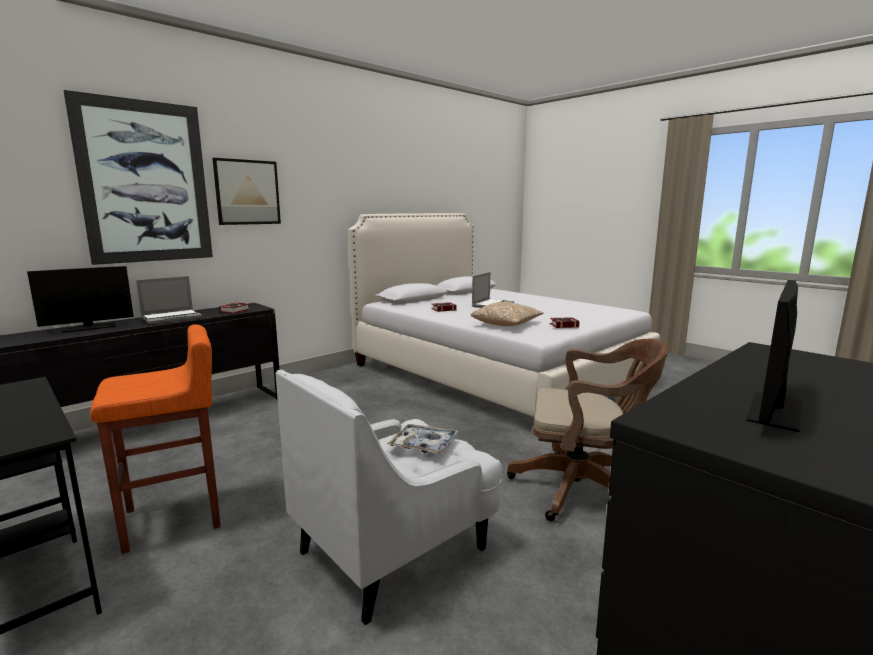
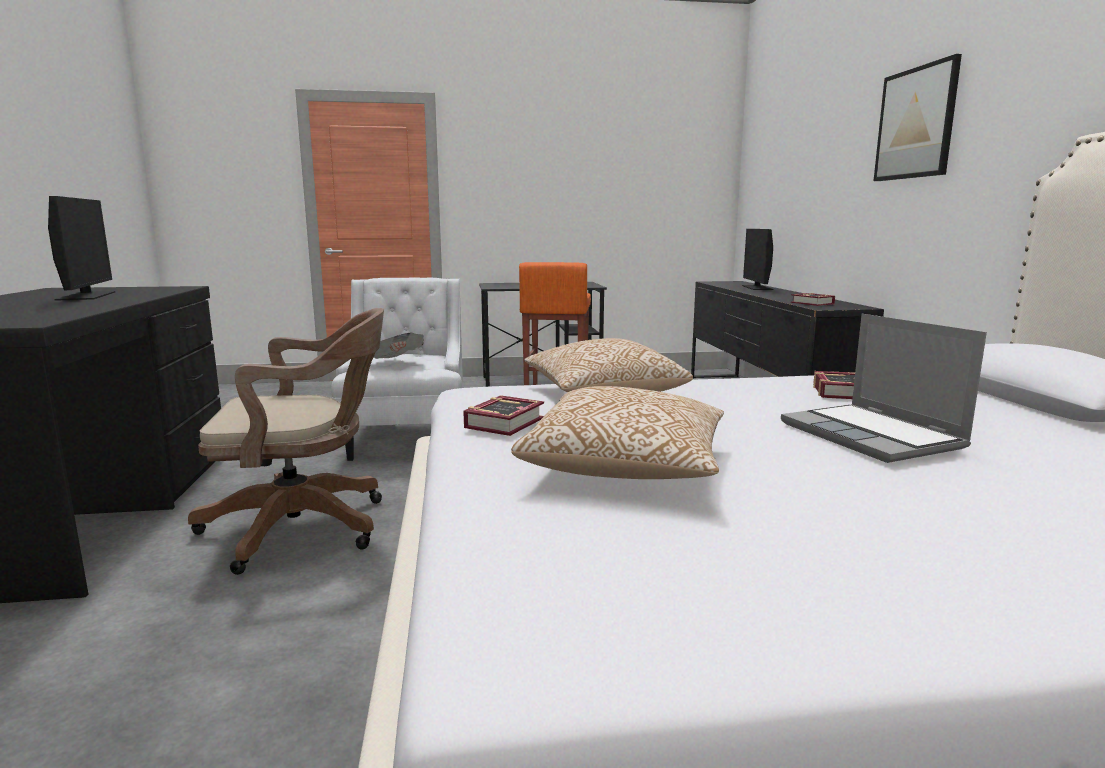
camera: 125 degrees right, 0 degrees up
(146, 183) = (834, 132): picture -> none
(172, 318) = (783, 295): laptop -> none
(423, 445) = (396, 362): tray -> newspaper
(562, 315) = (625, 467): none -> pillow
(583, 489) = (306, 527): brown office chair -> brown office chair turned 150 degrees counterclockwise

